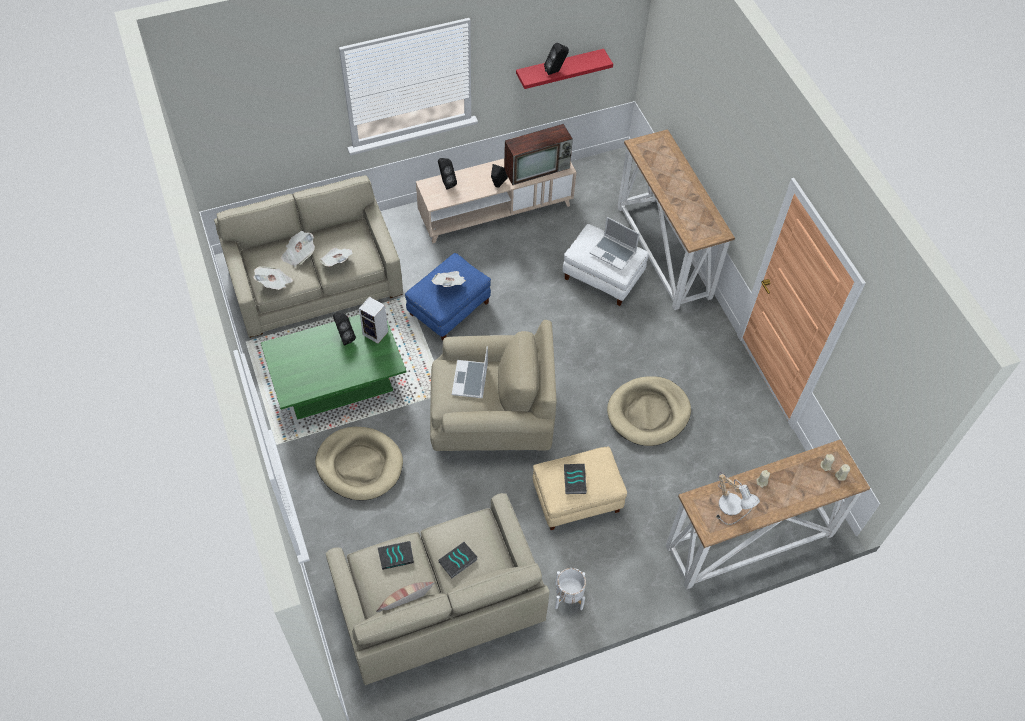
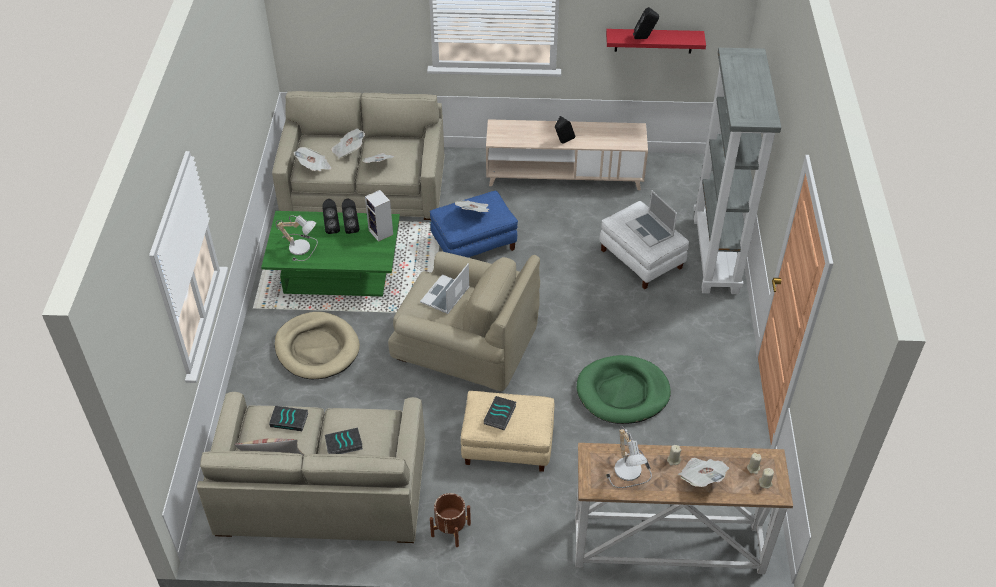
camera: 25 degrees right, 10 degrees down
(308, 373) = (301, 246): none -> table lamp
(446, 183) = (515, 128): black speaker -> black speaker (332, 227)
(538, 168) = (611, 138): television -> none
(569, 596) = (451, 530): white planter -> brown planter
(648, 413) = (622, 392): beige dog bed -> green dog bed
(664, 252) = (716, 255): console table -> grey bookcase
(790, 490) = (701, 478): none -> newspaper

